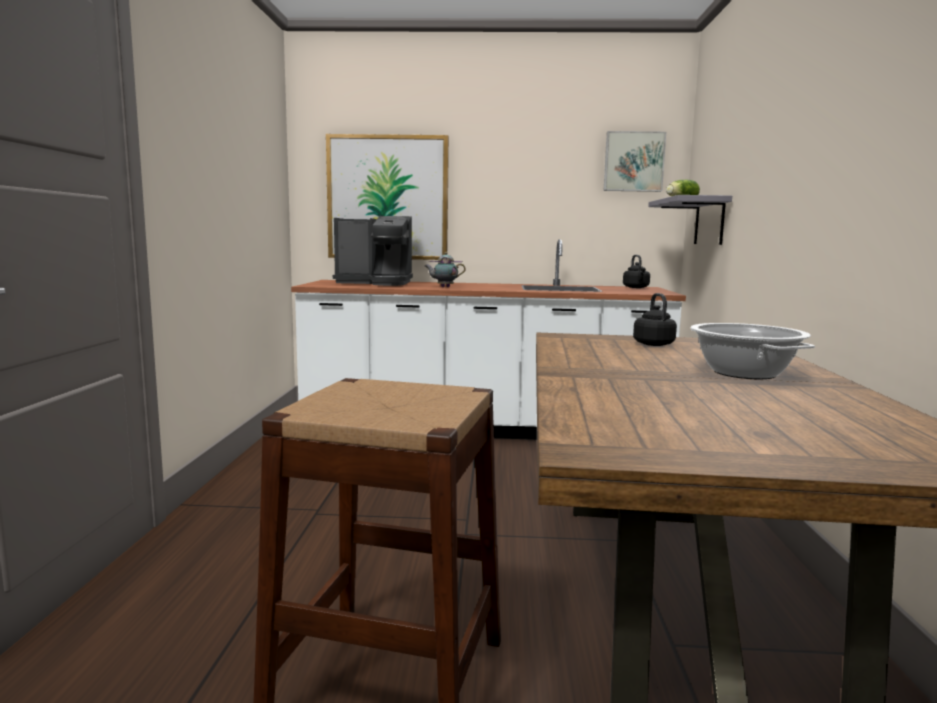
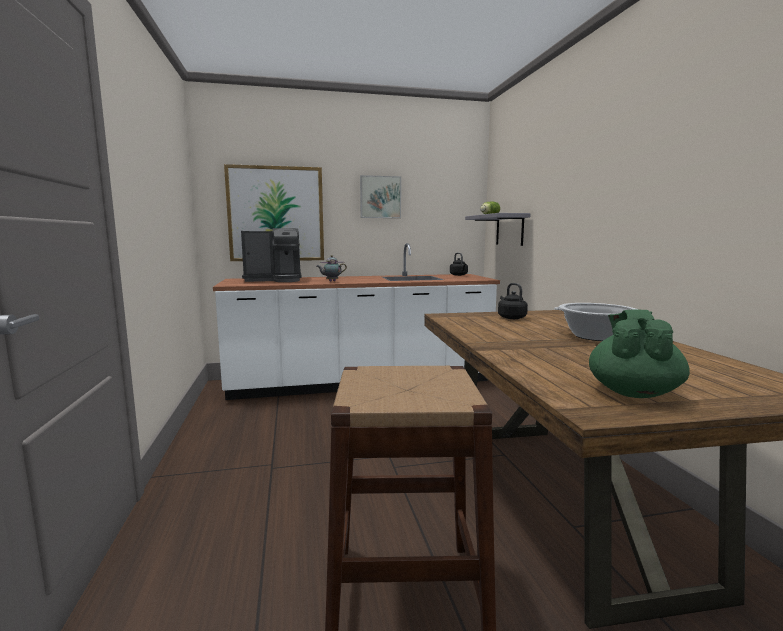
camera: 15 degrees left, 0 degrees up
(633, 162) = (451, 188): picture -> picture (380, 197)
(682, 436) = (633, 392): none -> green teapot

